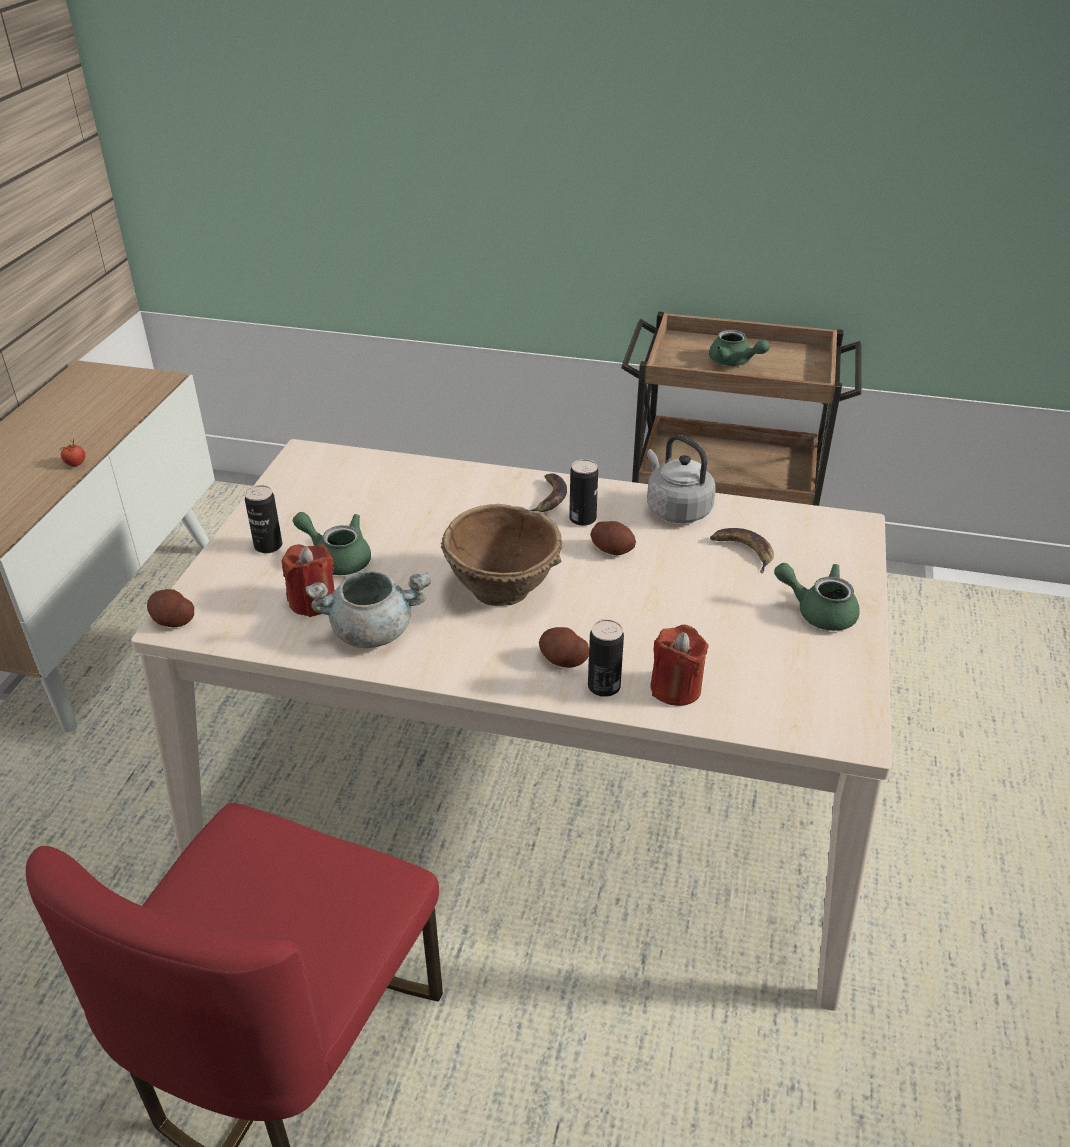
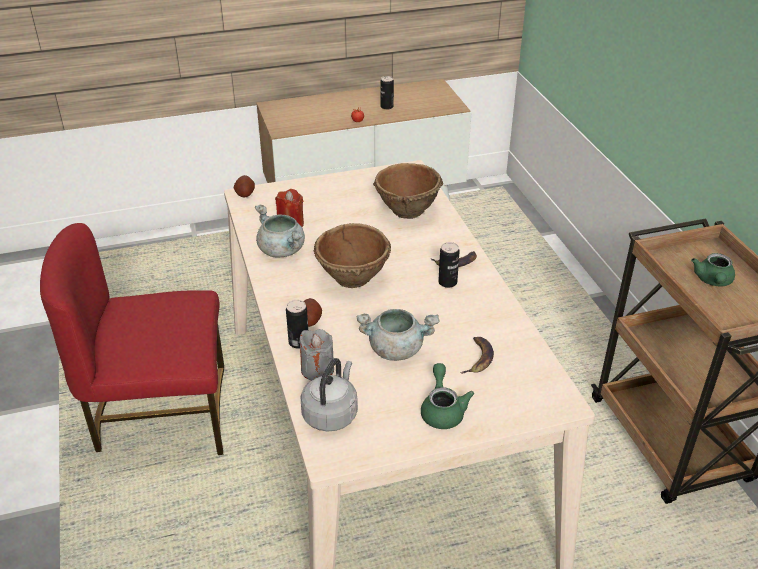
camera: 60 degrees right, 0 degrees up
(268, 546) = (322, 193): can -> can (386, 107)
(337, 558) = (331, 216): green teapot -> none
(397, 492) = (407, 210): none -> brown bowl
(612, 549) = (427, 304): potato -> none
(675, 688) = (317, 370): red candle -> grey candle
(676, 509) = (496, 315): grey kettle -> grey kettle (331, 414)
(682, 605) = (396, 349): none -> grey cooking pot

